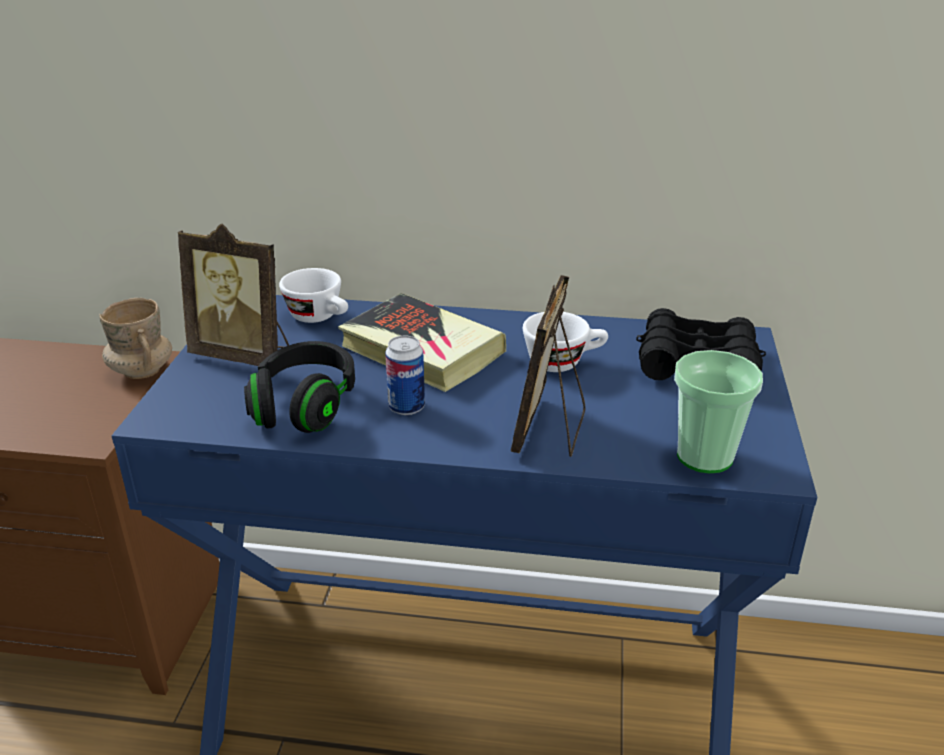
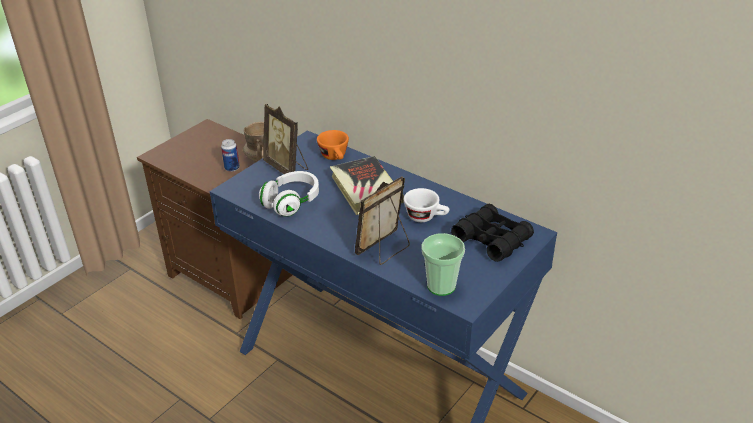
camera: 30 degrees right, 5 degrees up
(305, 406) = (291, 202): black headphones -> white headphones
(320, 317) = (335, 157): white cup -> orange cup
(406, 407) = (333, 217): can -> can (232, 168)

